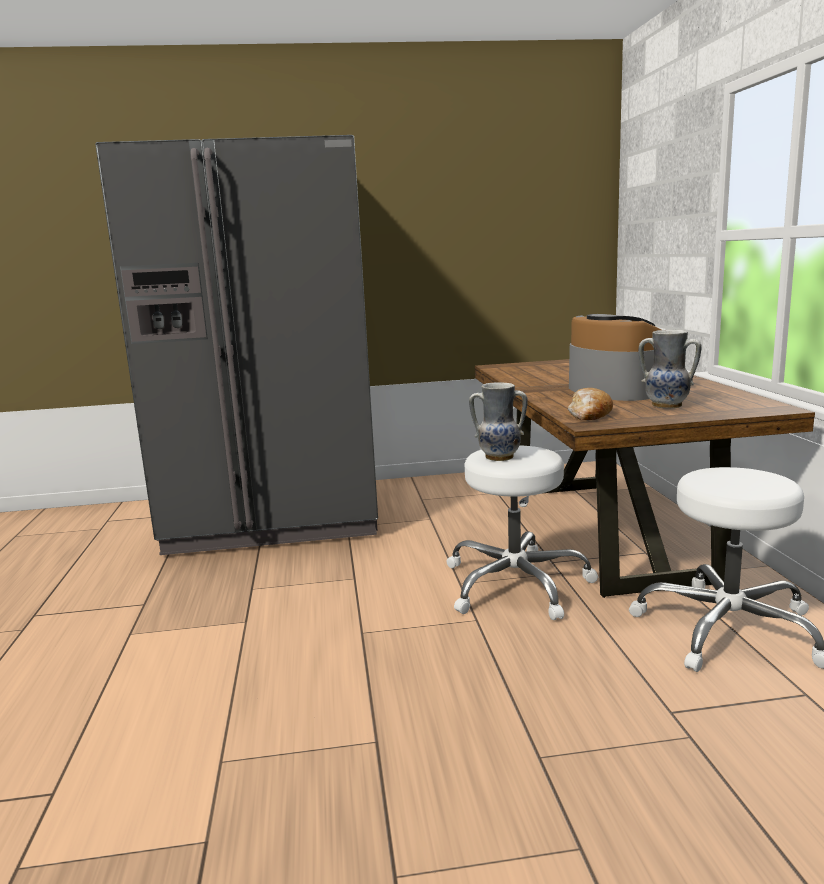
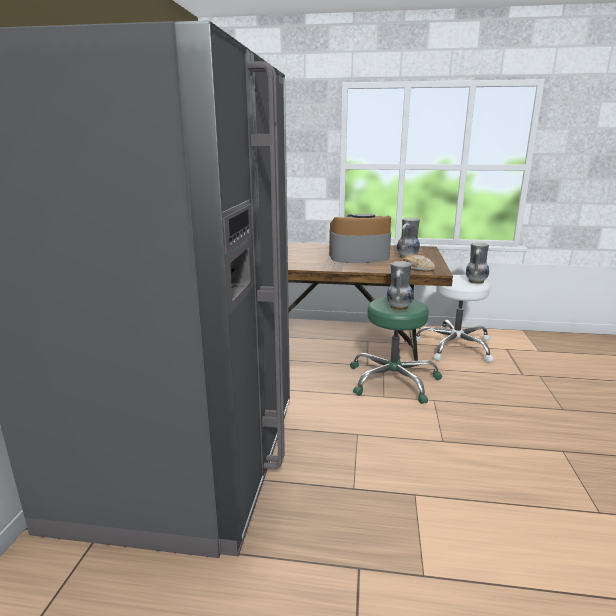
camera: 75 degrees left, 5 degrees up
(516, 585) = (393, 380): white stool -> green stool
(745, 489) = (475, 281): none -> vase

